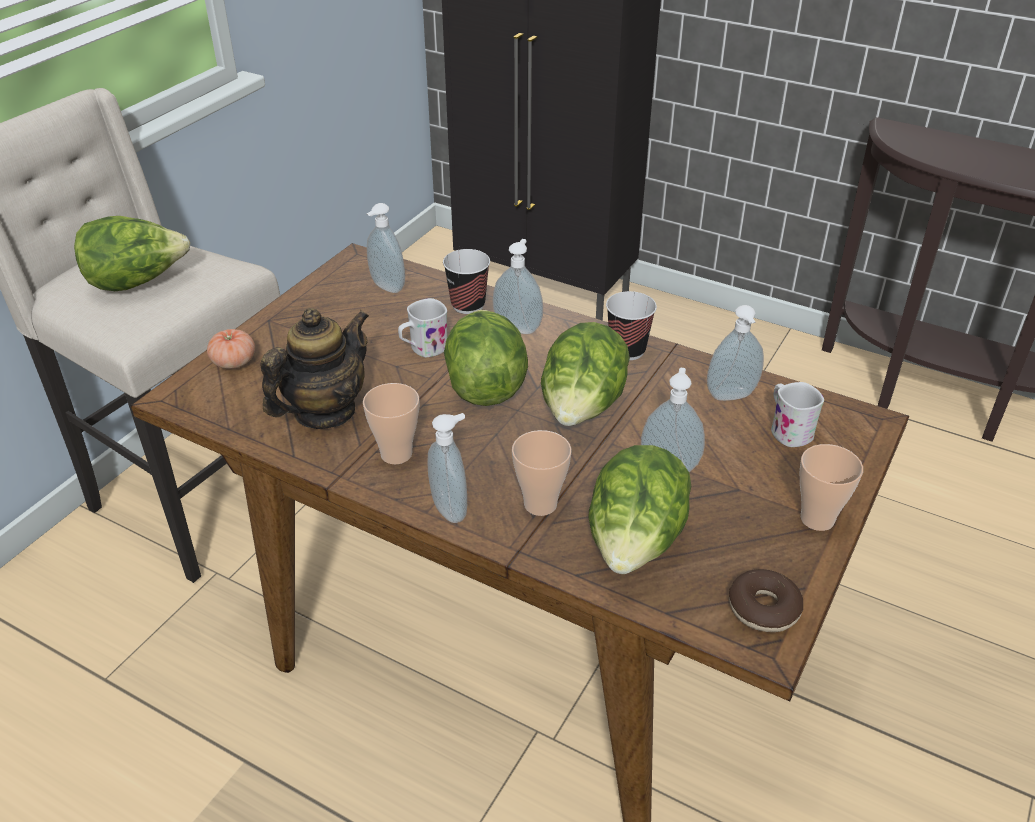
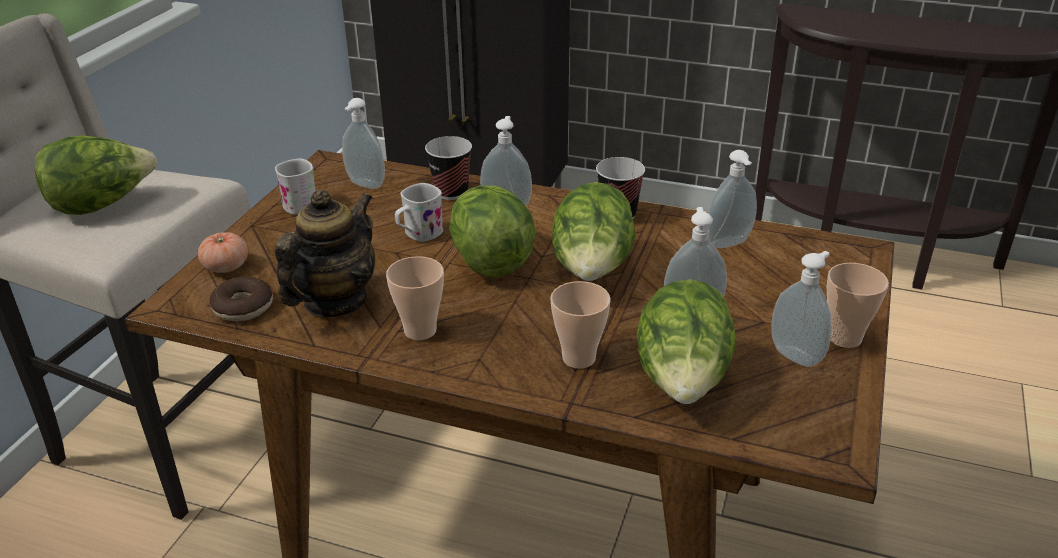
camera: 10 degrees left, 5 degrees down
(451, 508) = (491, 373): soap dispenser -> soap dispenser (797, 355)
(763, 608) = (823, 422): donut -> donut (243, 307)
(787, 430) = (790, 266): white mug -> white mug (297, 203)

